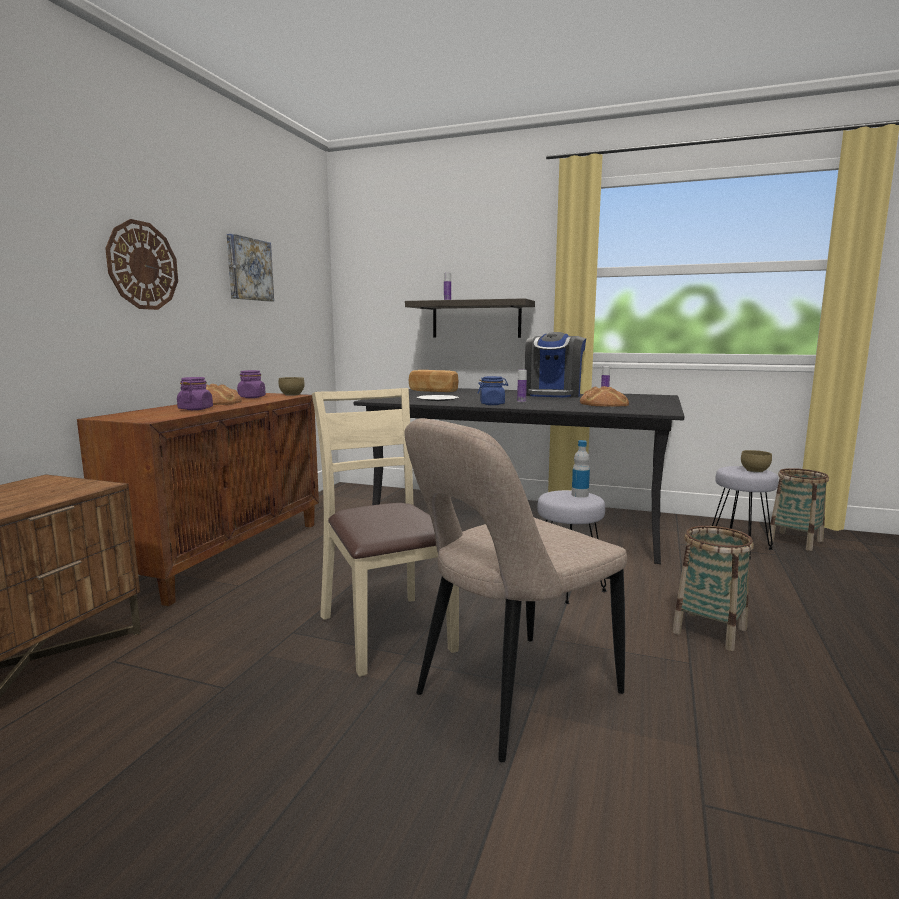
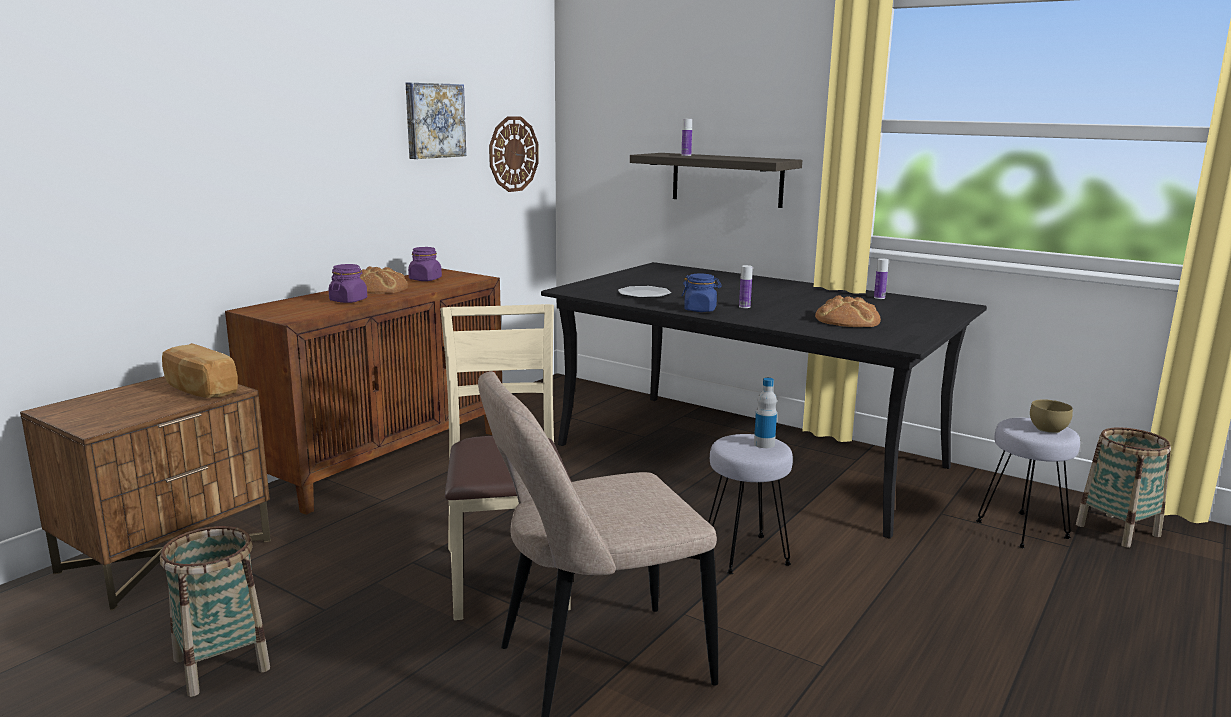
camera: 15 degrees right, 5 degrees up
(142, 265) = (300, 137): wall clock -> wall clock (513, 154)
(293, 395) = (475, 277): brown bowl -> none
(433, 391) = (658, 274): bread -> bread (199, 389)
(553, 395) = (806, 293): coffee machine -> none
(709, 630) = (881, 633): basket -> basket (222, 664)

